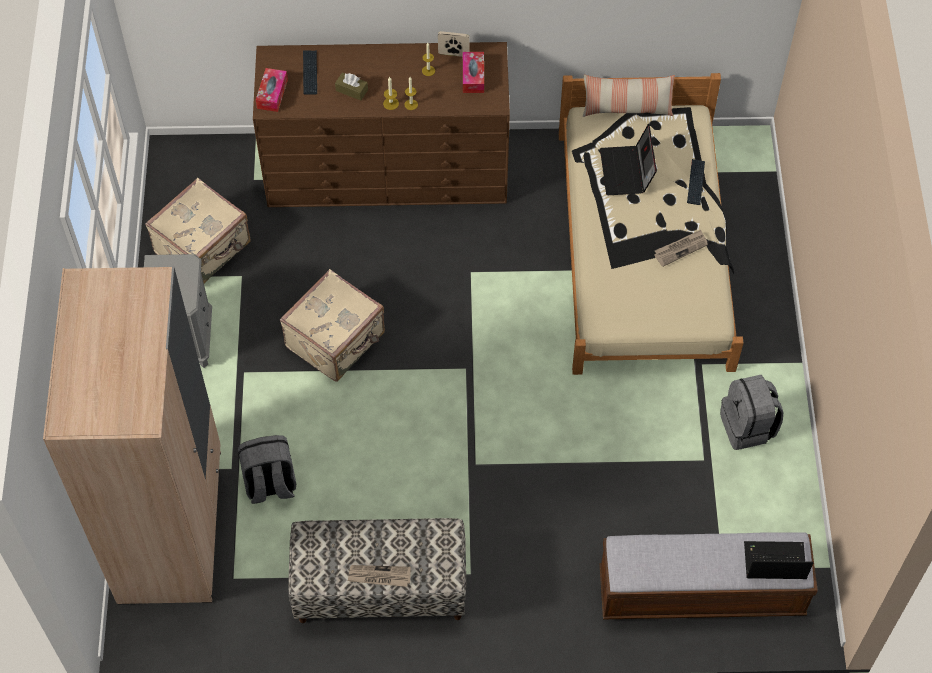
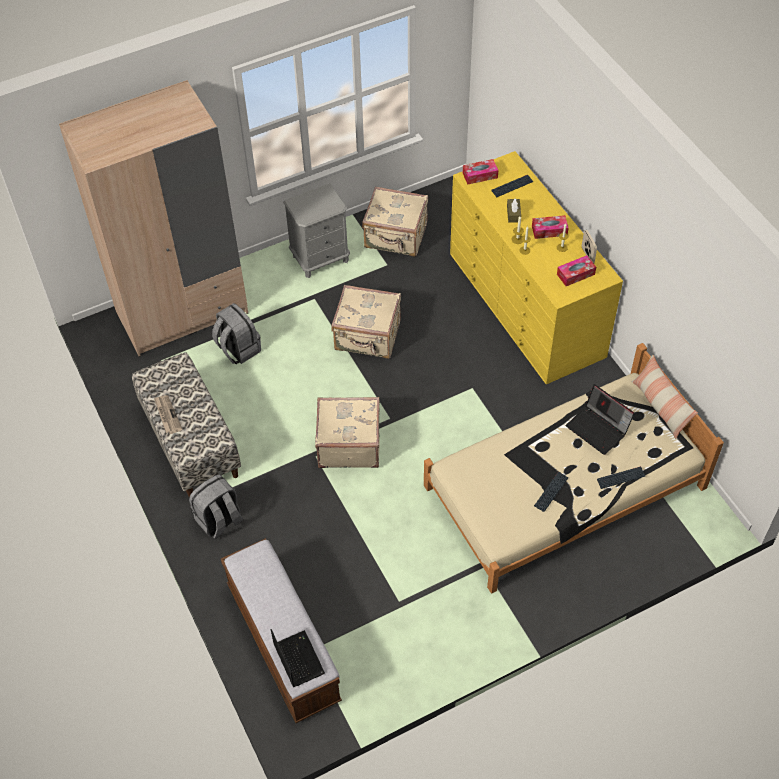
camera: 65 degrees right, 5 degrees down
(387, 170) = (526, 304): brown dresser -> yellow dresser
(397, 70) = (549, 230): none -> tissue box
(477, 424) = (348, 444): none -> beige suitcase
(627, 172) = (598, 429): laptop -> laptop turned 105 degrees counterclockwise
(680, 248) = (551, 492): newspaper -> keyboard
(748, 427) = (446, 621): grey backpack -> grey backpack (219, 521)

